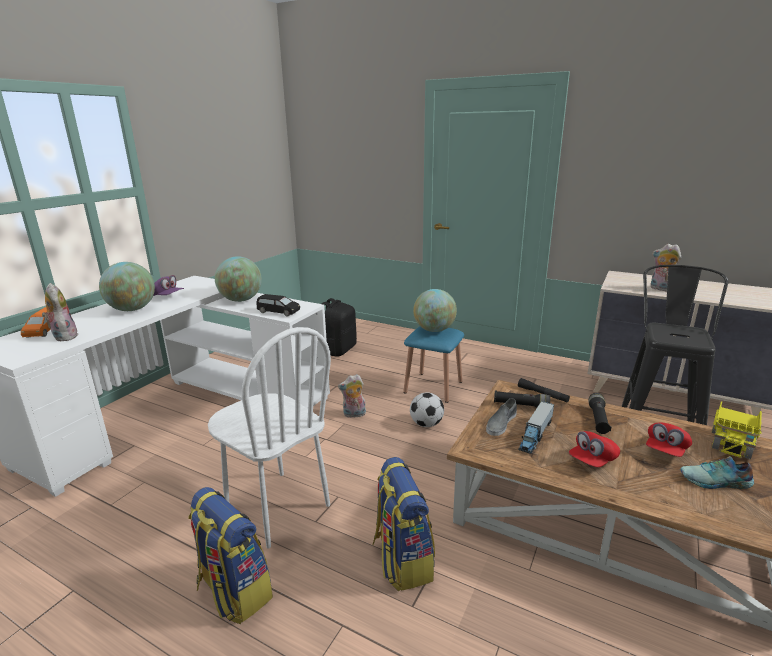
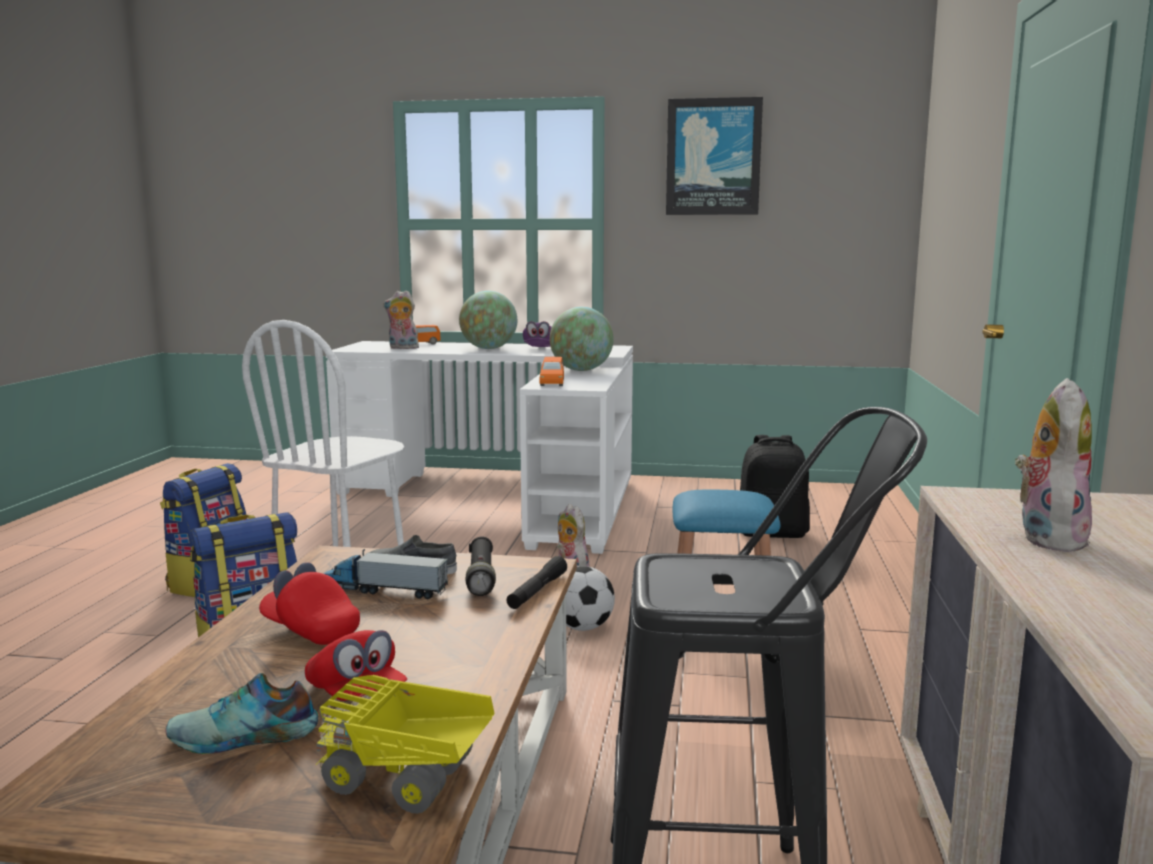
camera: 70 degrees right, 10 degrees down
(63, 336) = (402, 348): plush toy -> plush toy turned 120 degrees counterclockwise
(200, 136) = (713, 157): none -> picture
(278, 312) = (552, 382): black toy car -> orange toy car
(434, 330) = (726, 495): globe -> none
(598, 419) = (459, 636): black flashlight -> none
(665, 450) = (356, 695): red cap -> red cap turned 150 degrees counterclockwise
(716, 482) = (244, 737): shoe -> shoe turned 90 degrees counterclockwise

